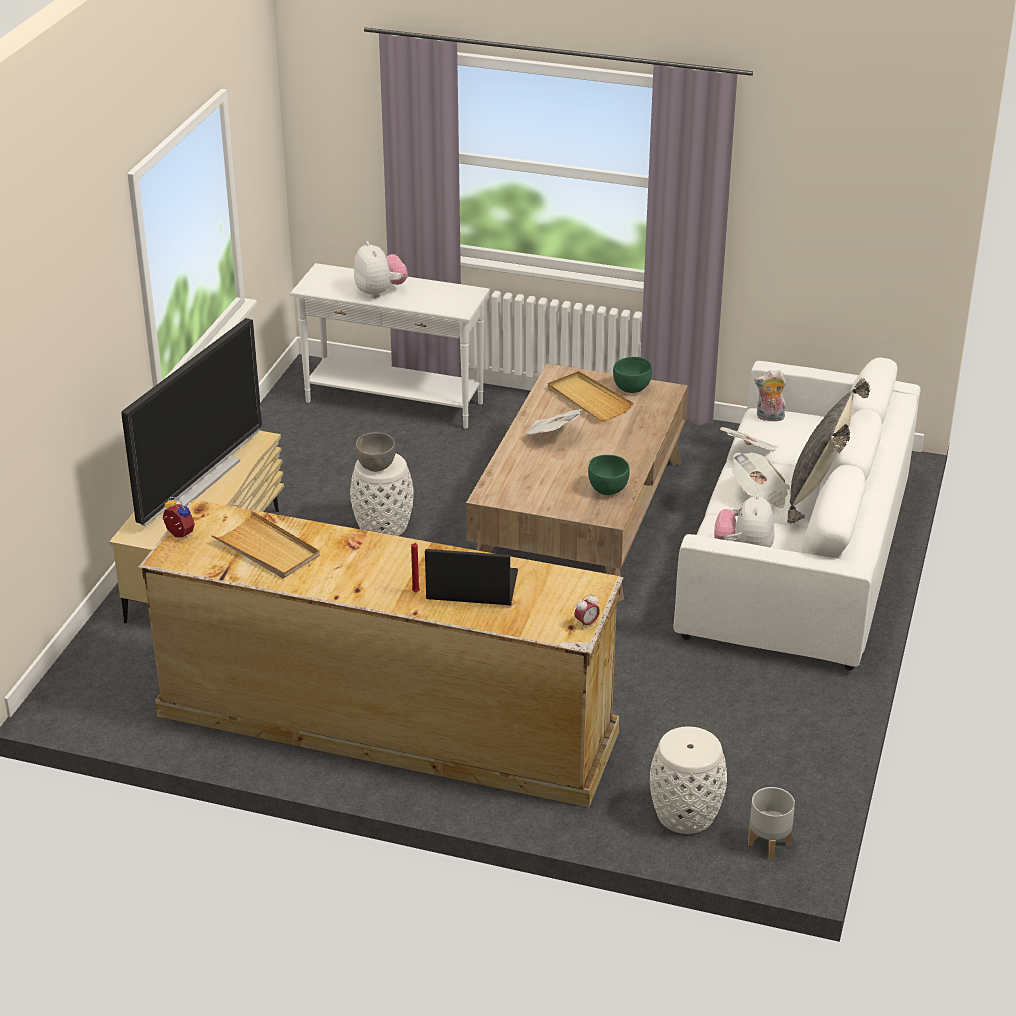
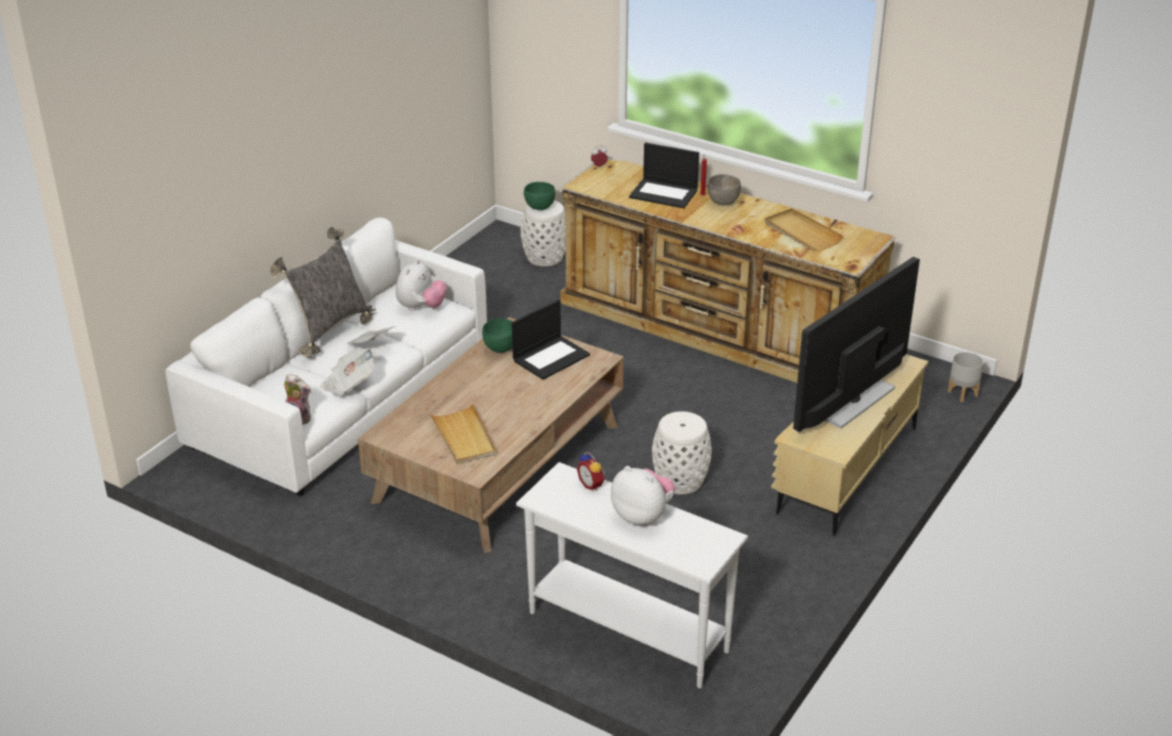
camera: 165 degrees left, 0 degrees up
(178, 535) = (868, 251): alarm clock -> alarm clock (592, 485)
(376, 466) = (687, 422): grey bowl -> grey bowl (723, 202)
(380, 292) = (642, 516): plush toy -> plush toy turned 135 degrees clockwise
(546, 488) = (551, 357): none -> laptop
(552, 435) = (519, 404): newspaper -> none
(632, 389) = (414, 442): green bowl -> green bowl (539, 207)
(769, 844) = (505, 238): grey planter -> grey planter (962, 393)

